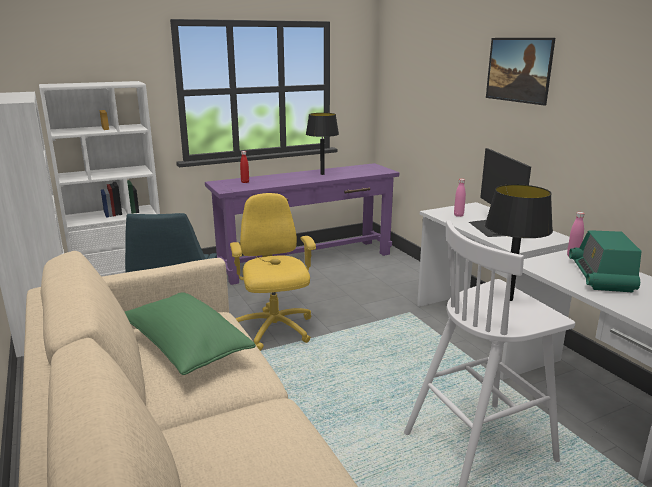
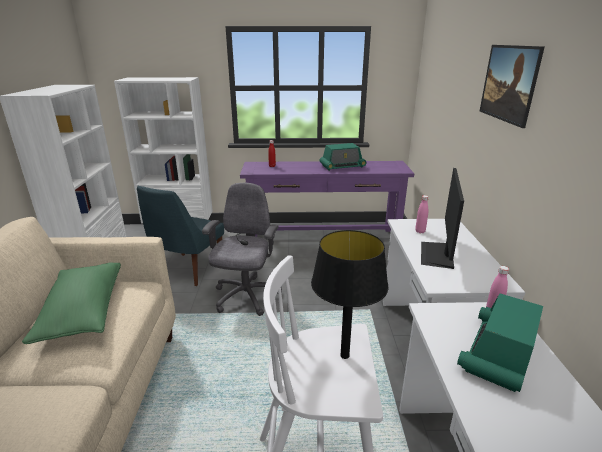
camera: 25 degrees right, 5 degrees up
(274, 331) = (246, 297): yellow office chair -> grey office chair
(322, 174) = (342, 166): black table lamp -> radio

